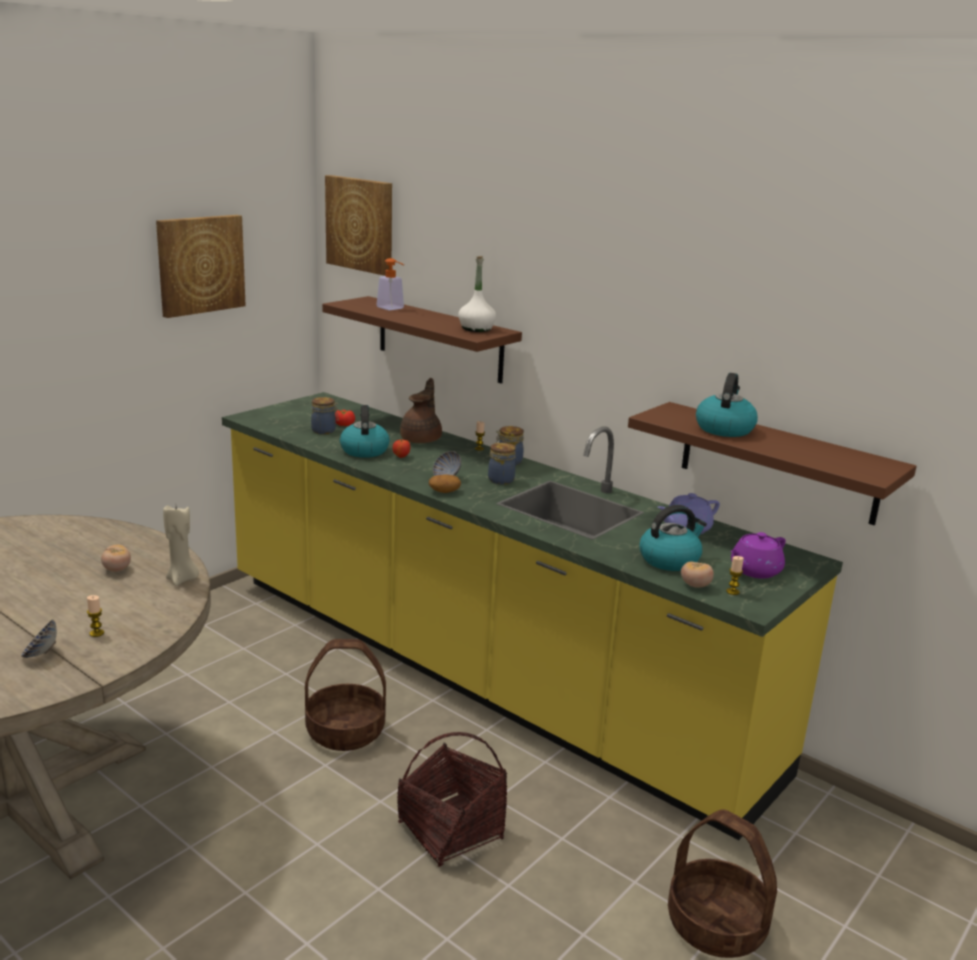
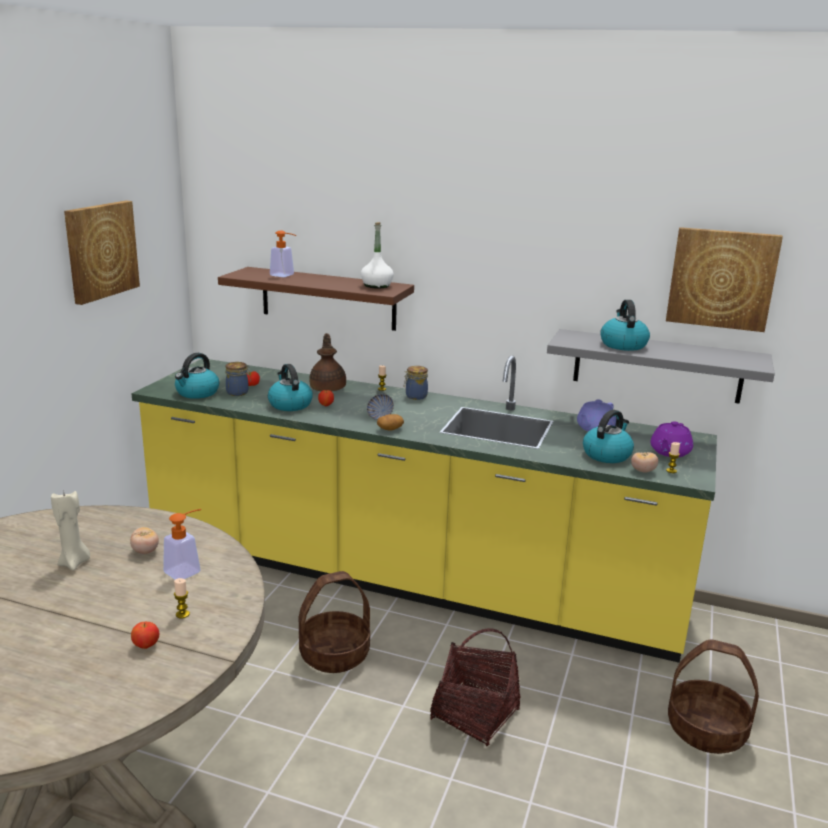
camera: 20 degrees left, 0 degrees up
(40, 653) = (146, 646): bowl -> apple
(138, 594) = (187, 570): none -> soap dispenser
(182, 579) = (216, 548): beige candle -> beige candle (75, 563)
(283, 425) = (197, 393): none -> kettle
(360, 224) = (235, 202): picture -> picture (722, 278)
(501, 480) = (425, 412): jar -> none
(778, 462) = (657, 366): brown shelf -> grey shelf

